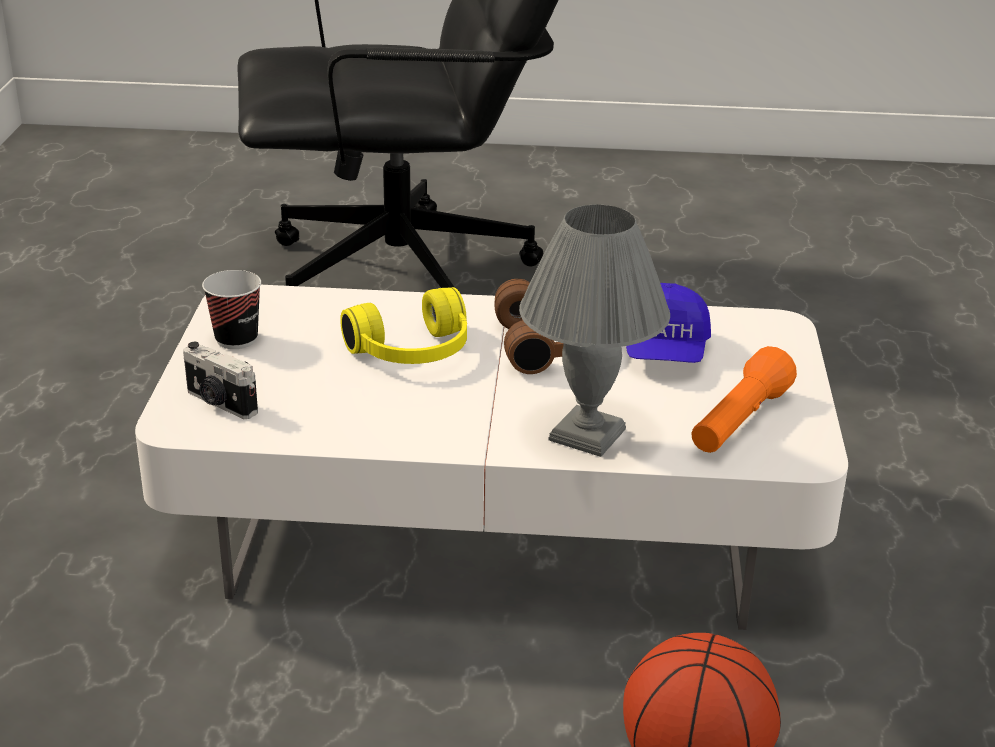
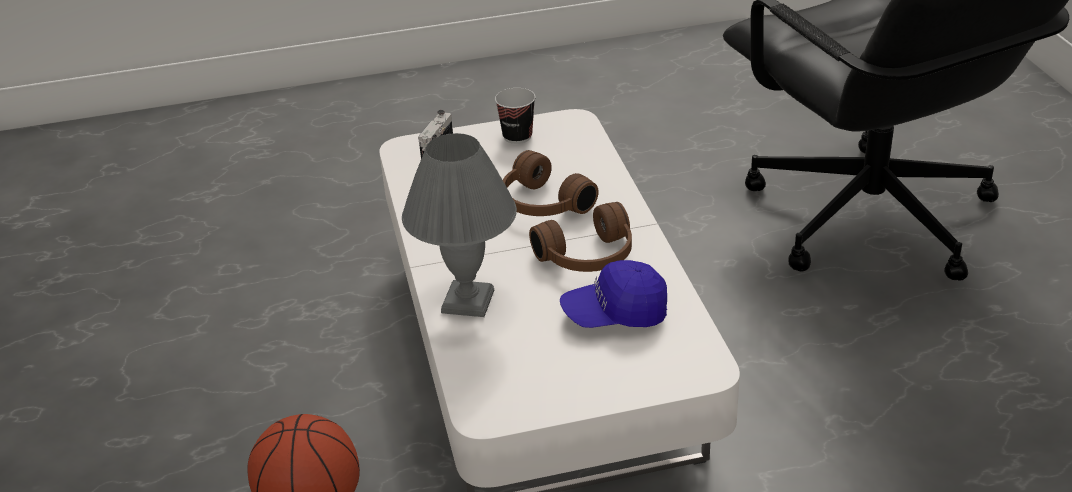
camera: 75 degrees right, 5 degrees up
(414, 353) = (541, 205): yellow headphones -> brown headphones
(738, 423) = (521, 370): orange flashlight -> none

